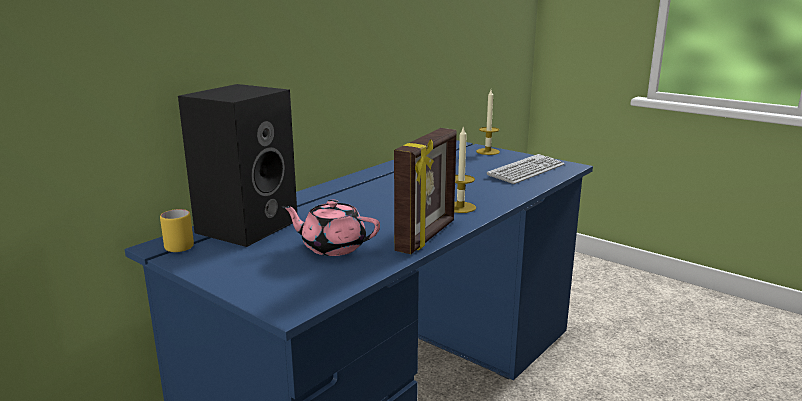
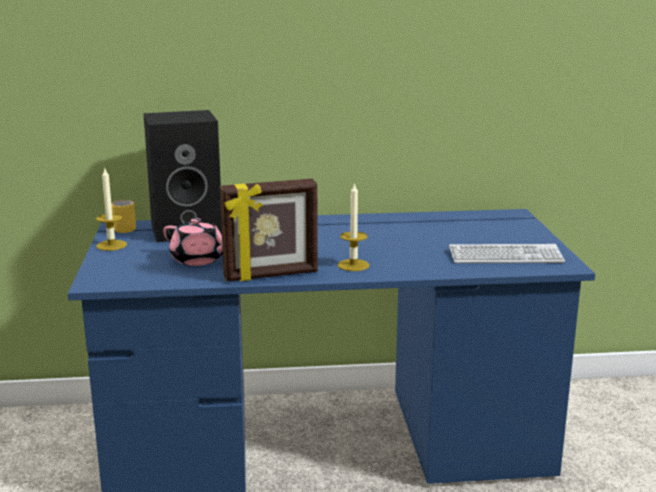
camera: 45 degrees right, 0 degrees up
(332, 247) = (199, 260): pink teapot -> pink teapot turned 150 degrees clockwise
(487, 151) = (523, 229): candle -> candle (111, 245)

